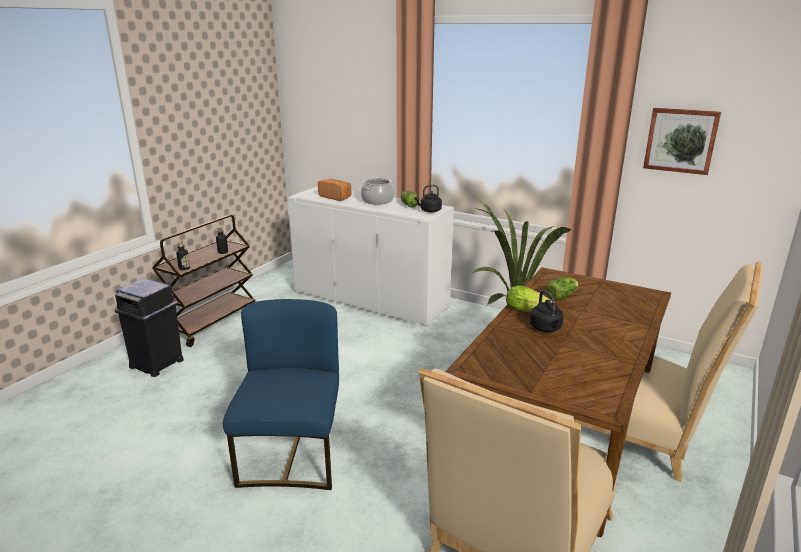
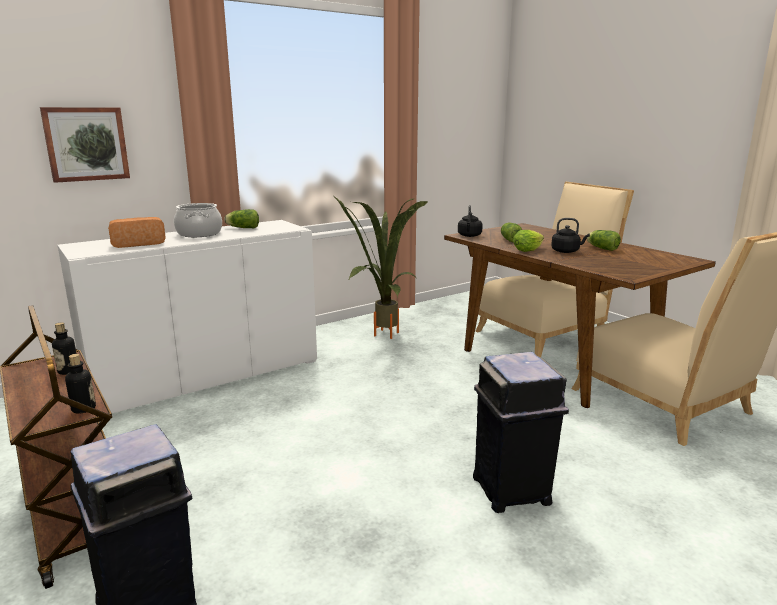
camera: 65 degrees left, 5 degrees down
(293, 455) = (511, 491): blue chair -> black trash can
(429, 211) = (279, 225): black kettle -> black kettle (469, 236)
(591, 346) = (601, 248): none -> lettuce
(680, 140) = (441, 119): picture -> picture (86, 144)

